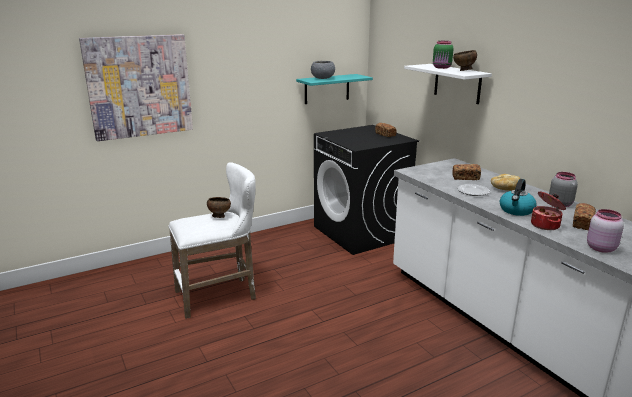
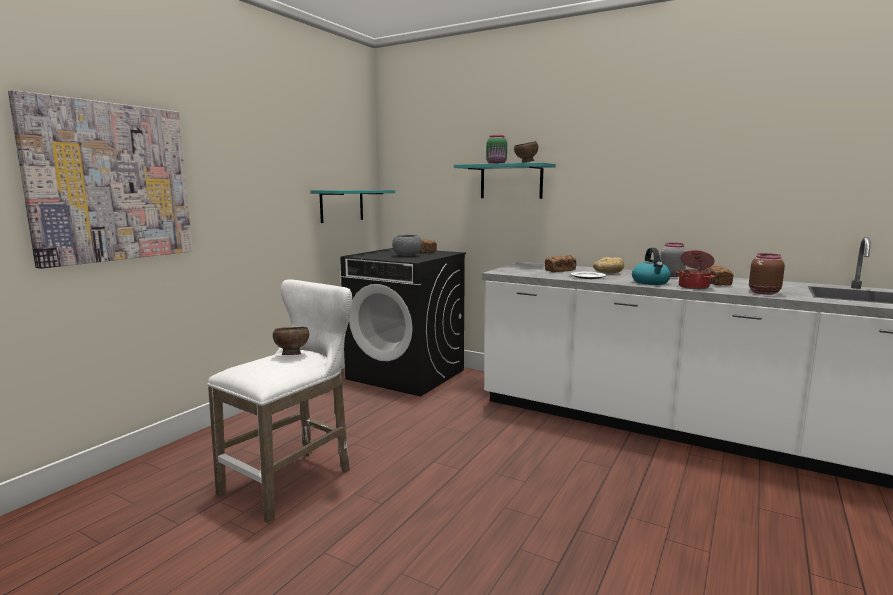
camera: 30 degrees left, 10 degrees down
(323, 78) = (342, 189): grey bowl -> grey bowl (407, 255)
(457, 83) = (511, 181): white shelf -> turquoise shelf
(600, 248) = (763, 292): pink jar -> brown jar

